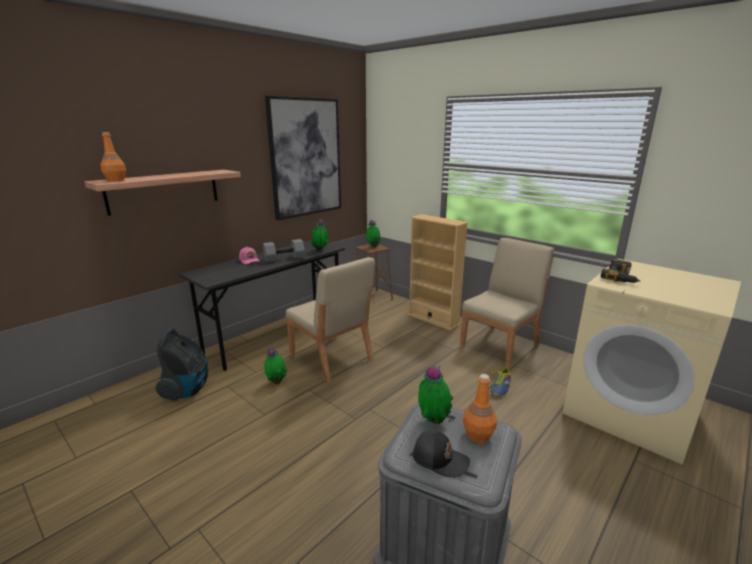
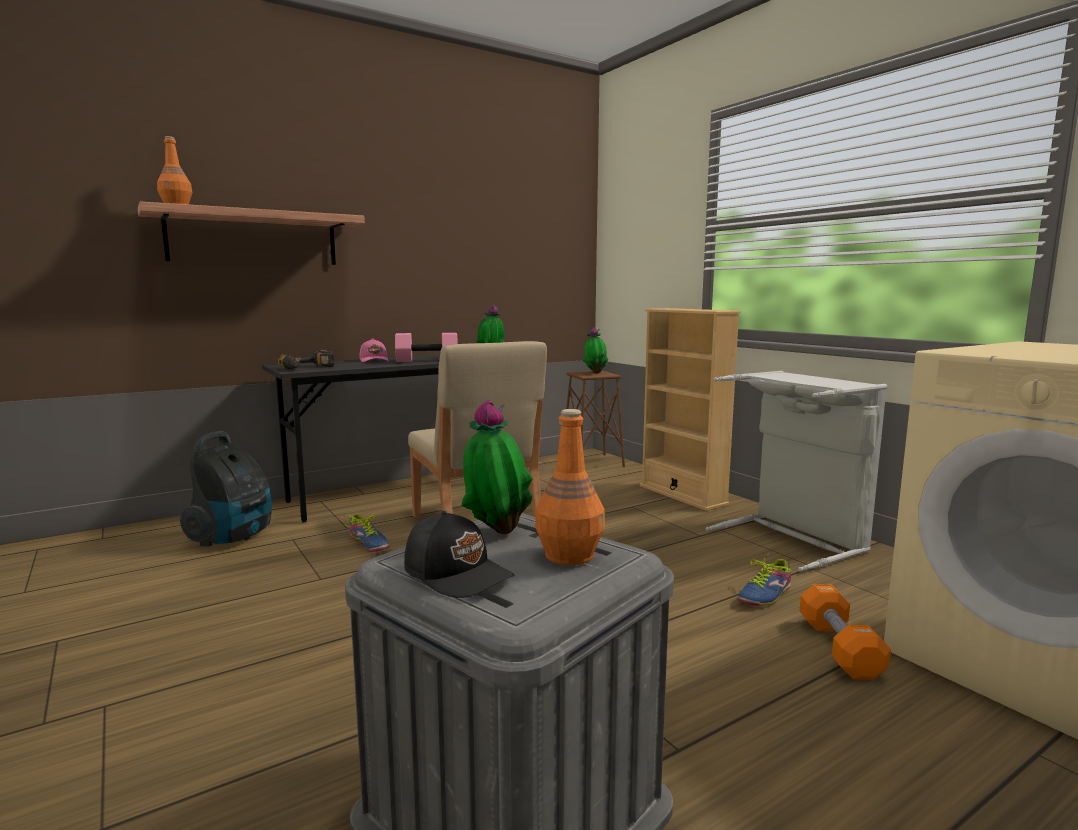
camera: 15 degrees right, 10 degrees down
(276, 382) = (369, 543): potted plant -> shoe
(284, 258) = (427, 360): grey dumbbell -> pink dumbbell
(306, 158) = (488, 221): picture -> none
(500, 345) = (795, 538): beige chair -> grey laundry basket
(544, 416) = (839, 648): none -> orange dumbbell
(621, 278) = (1004, 349): power drill -> power drill (308, 368)

